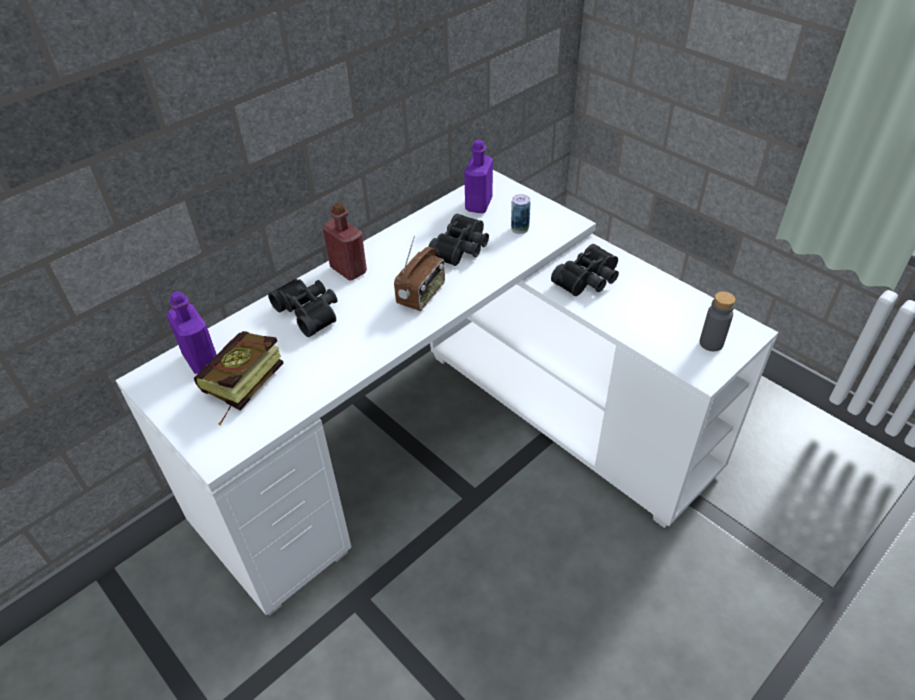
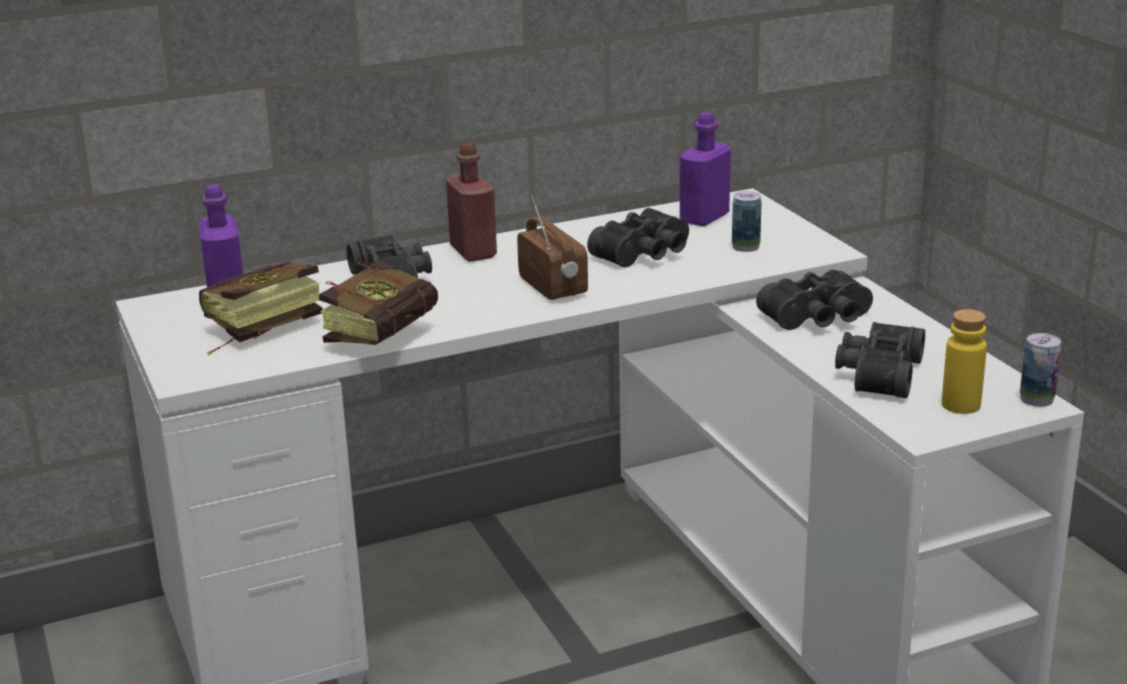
camera: 20 degrees right, 20 degrees down
(337, 370) = (389, 334): none -> book
(422, 295) = (554, 287): radio -> radio turned 75 degrees counterclockwise
(649, 325) = (877, 373): none -> black binoculars
(711, 343) = (961, 405): grey bottle -> yellow bottle
(748, 327) = (1036, 399): none -> can

